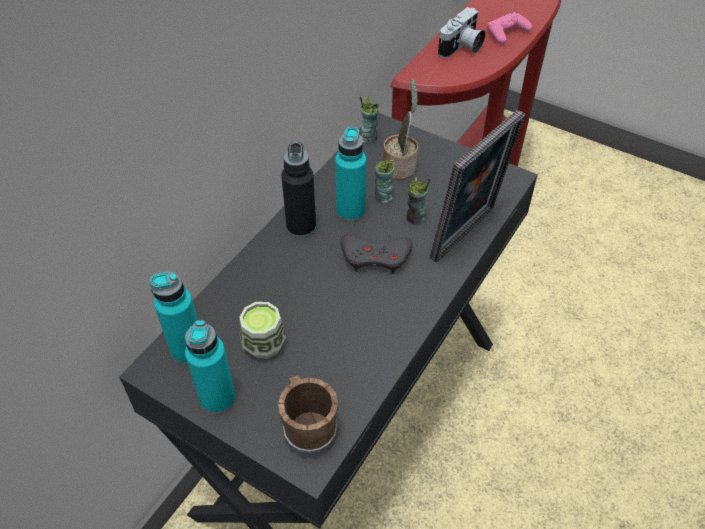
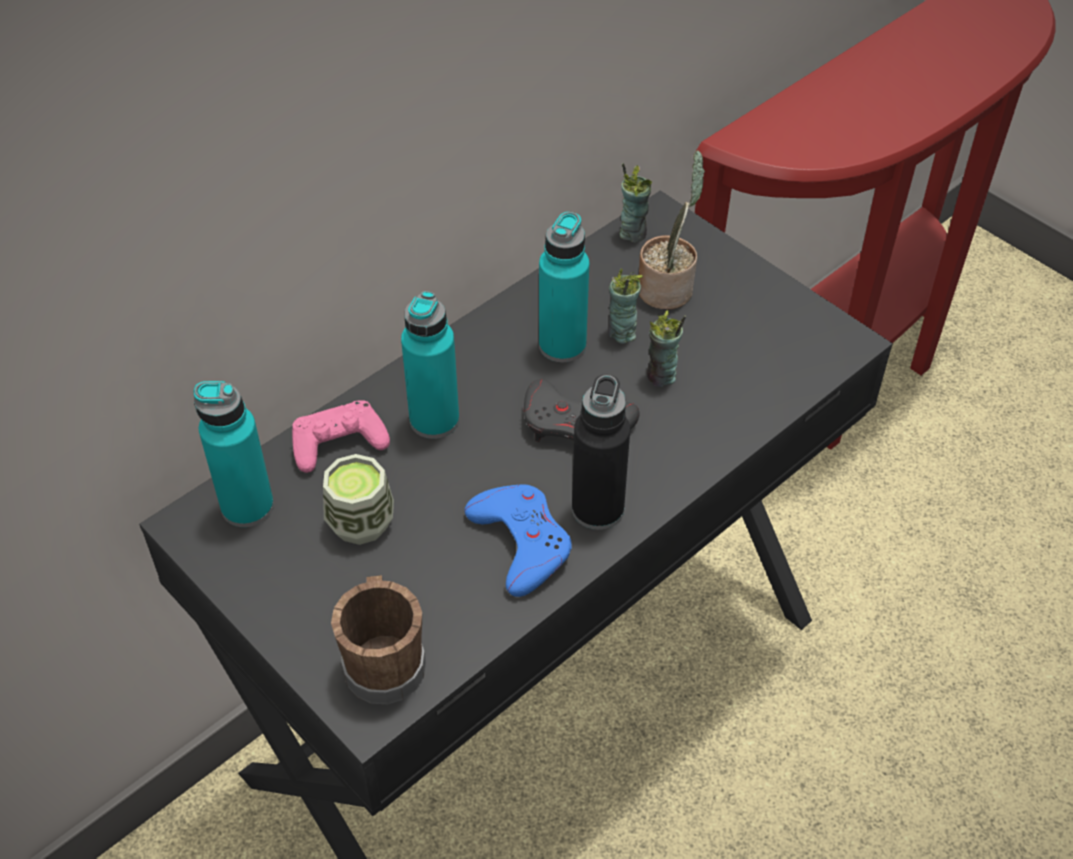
camera: 15 degrees right, 0 degrees up
(217, 398) = (267, 586): turquoise bottle -> turquoise bottle (434, 420)
(301, 227) = (477, 355): black bottle -> black bottle (597, 509)
(367, 335) = (521, 542): none -> blue game controller
(462, 48) = (837, 108): camera -> none
(467, 236) = (735, 421): picture frame -> none
(507, 33) = (925, 93): pink game controller -> pink game controller (338, 443)

